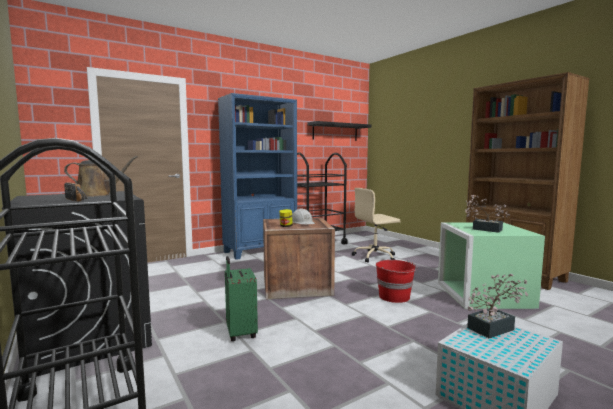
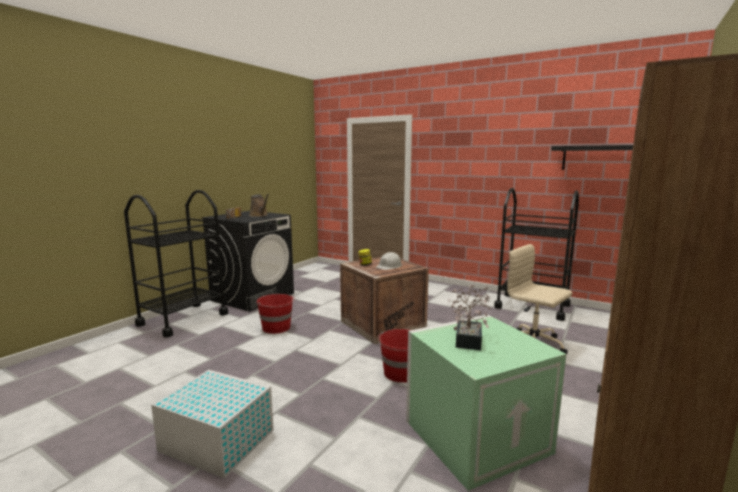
camera: 65 degrees right, 5 degrees up
(240, 333) = (277, 328): green suitcase -> red bucket
(261, 251) = (458, 292): blue bookcase -> none
(494, 328) = (241, 392): potted plant -> none

